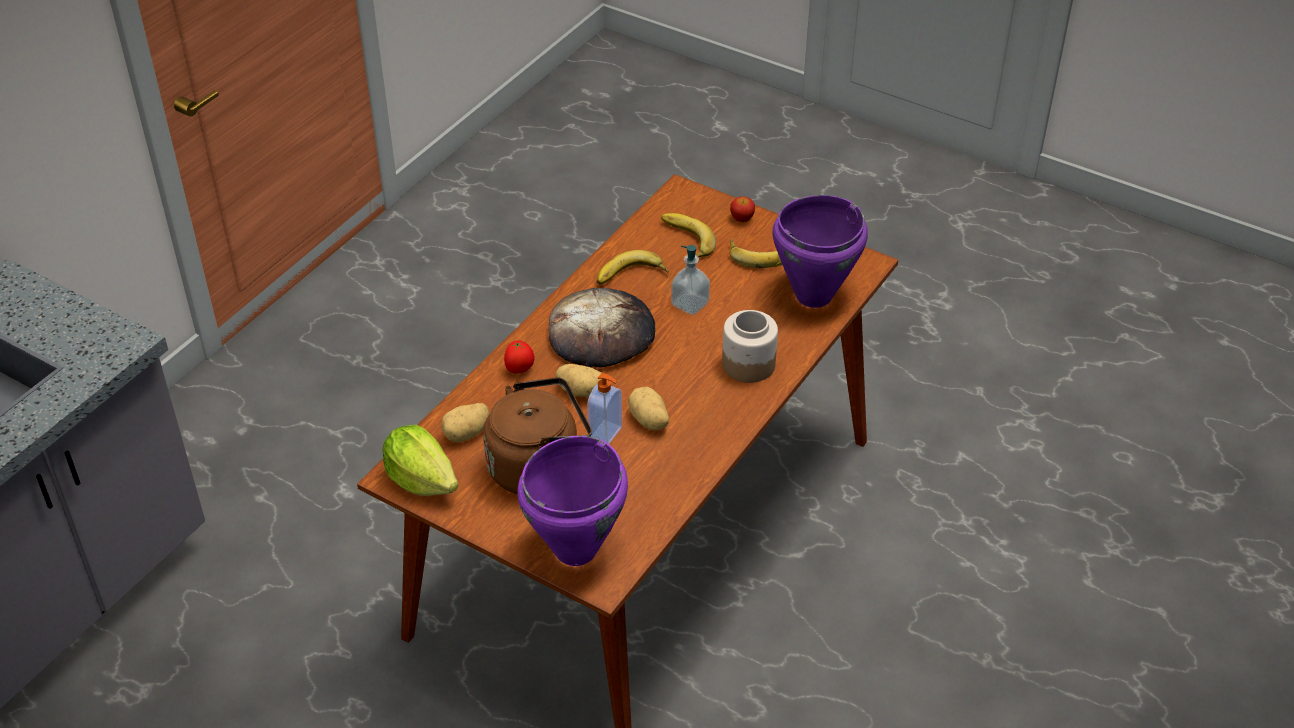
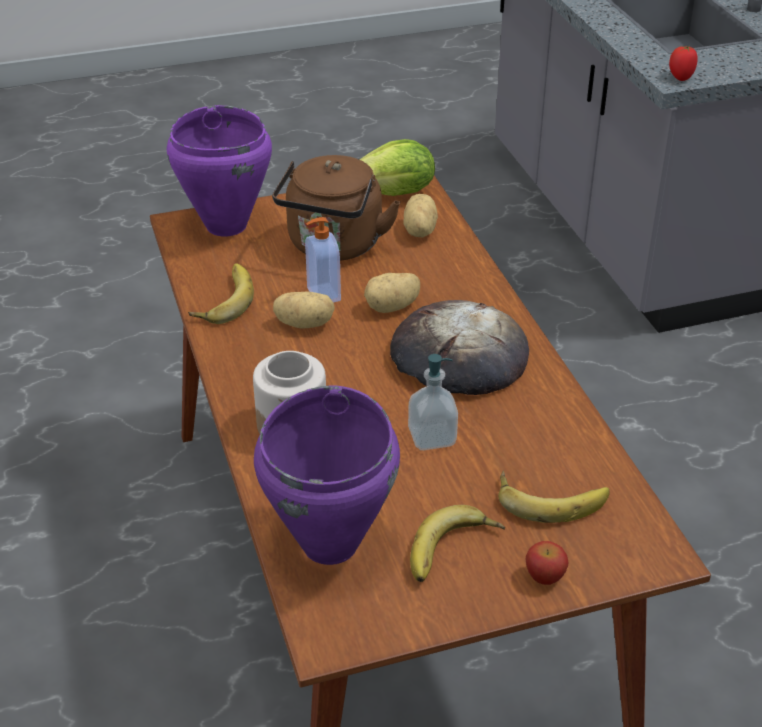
camera: 130 degrees right, 5 degrees down
(520, 370) = (465, 288): tomato -> tomato (680, 78)
(631, 276) = (527, 421): banana -> banana (222, 299)

